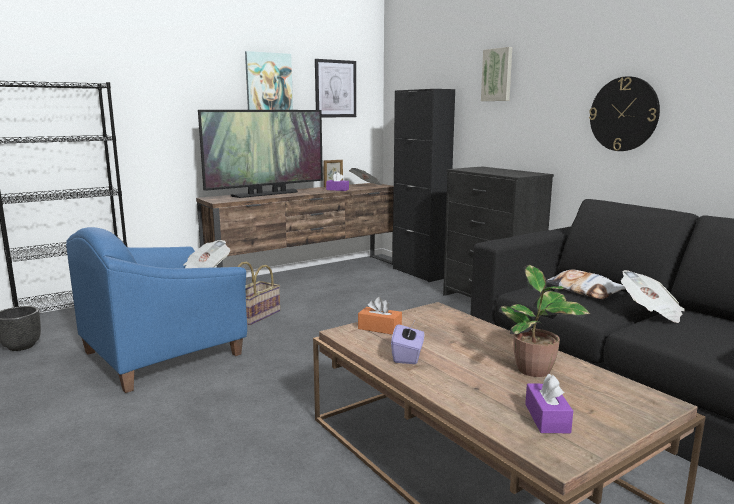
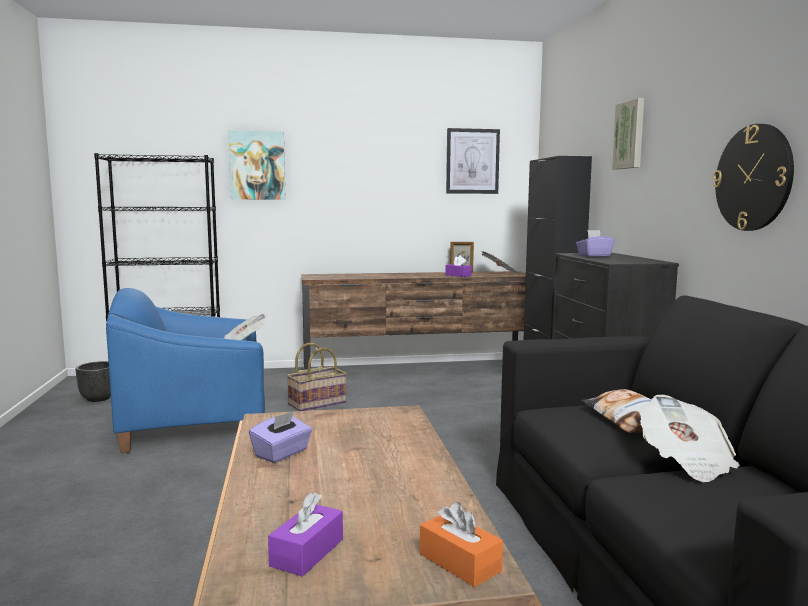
camera: 25 degrees right, 5 degrees down
(266, 194) = (374, 275): television -> none
(268, 84) = (390, 156): picture -> picture (257, 165)
(379, 328) = (306, 421): orange tissue box -> orange tissue box (460, 562)
(482, 170) = (594, 255): none -> purple tissue box
(535, 371) = (392, 498): potted plant -> none

